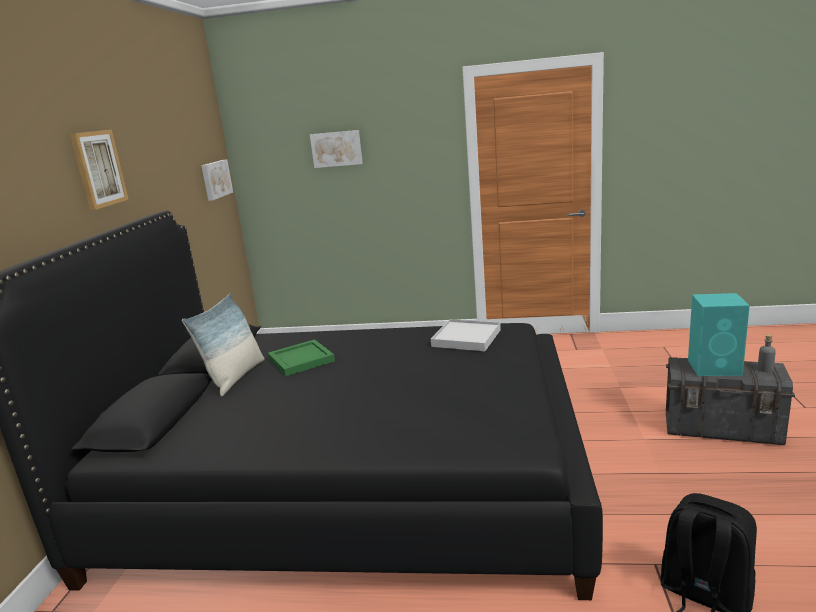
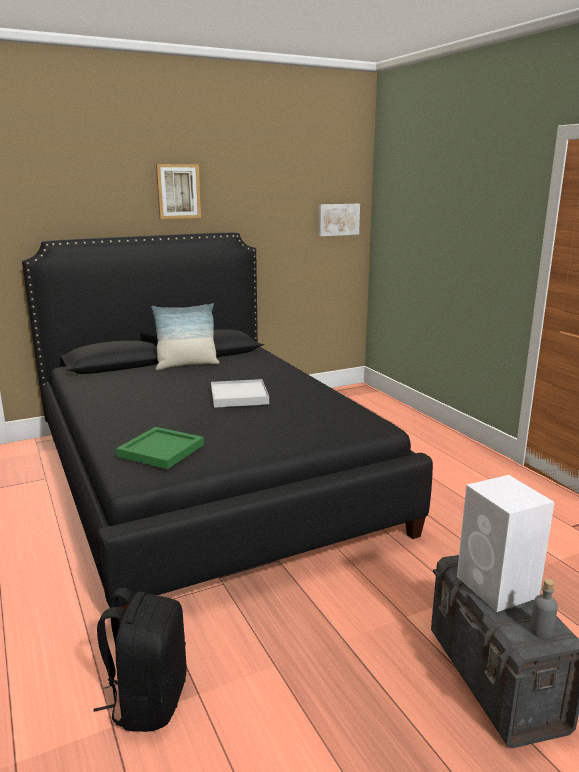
camera: 55 degrees right, 0 degrees up
(301, 359) = (230, 373): green tray -> green tray (162, 450)
(336, 149) = (437, 208): picture -> none
(466, 338) = (328, 413): white tray -> white tray (239, 396)
(715, 367) = (498, 588): turquoise speaker -> white speaker

